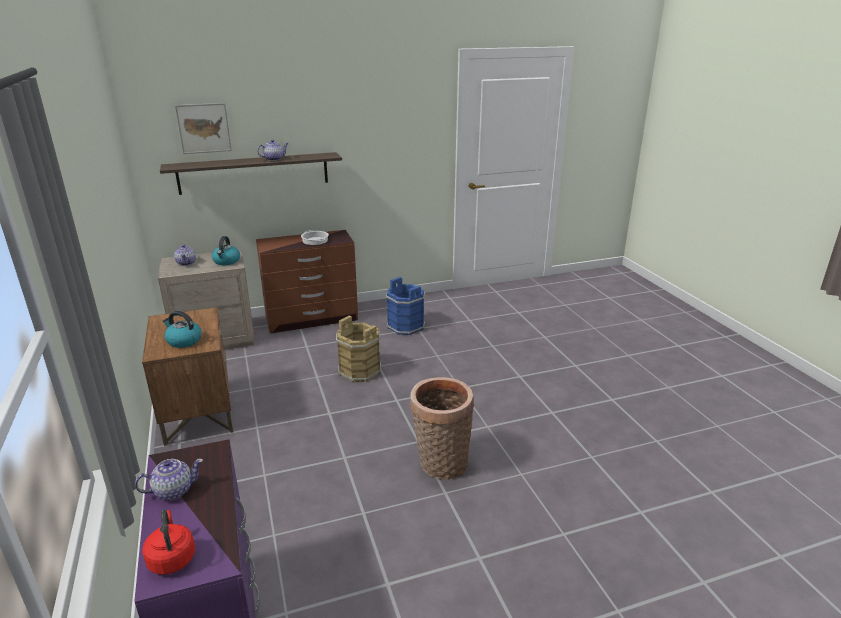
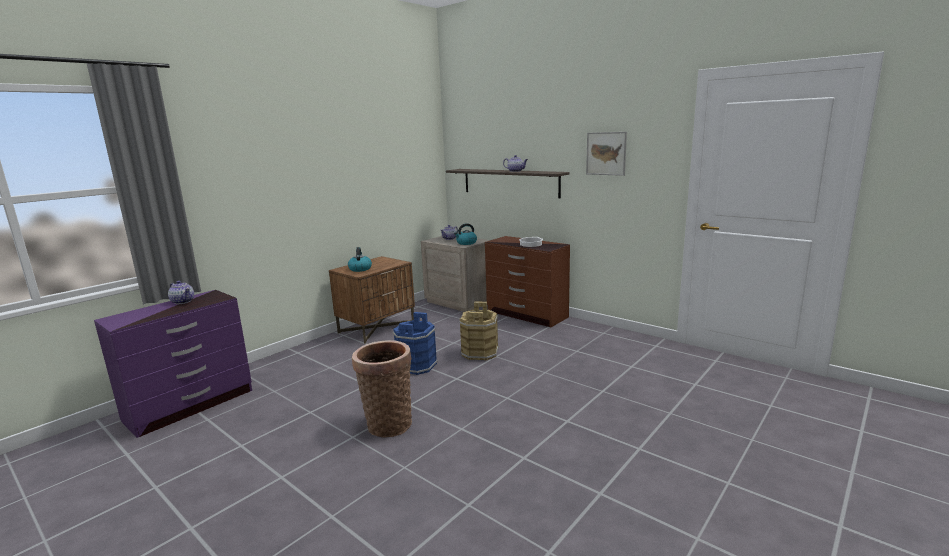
camera: 60 degrees right, 10 degrees down
(172, 558) = (125, 316): red kettle -> none
(204, 128) = (483, 145): picture -> picture (606, 153)
(405, 326) = (571, 345): blue bucket -> blue bucket (416, 365)

